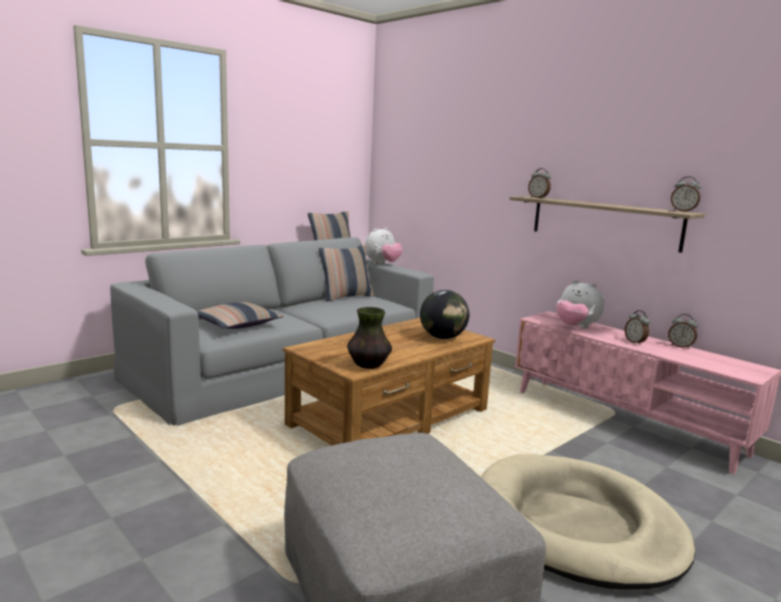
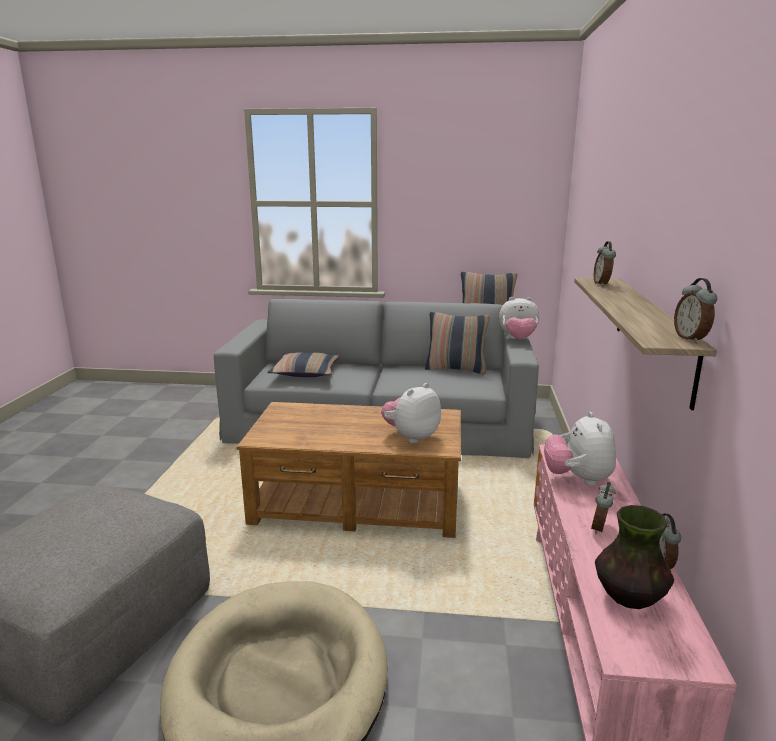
camera: 50 degrees right, 5 degrees up
(368, 365) = (279, 438): vase -> vase (628, 597)
(442, 337) = (411, 437): globe -> plush toy

